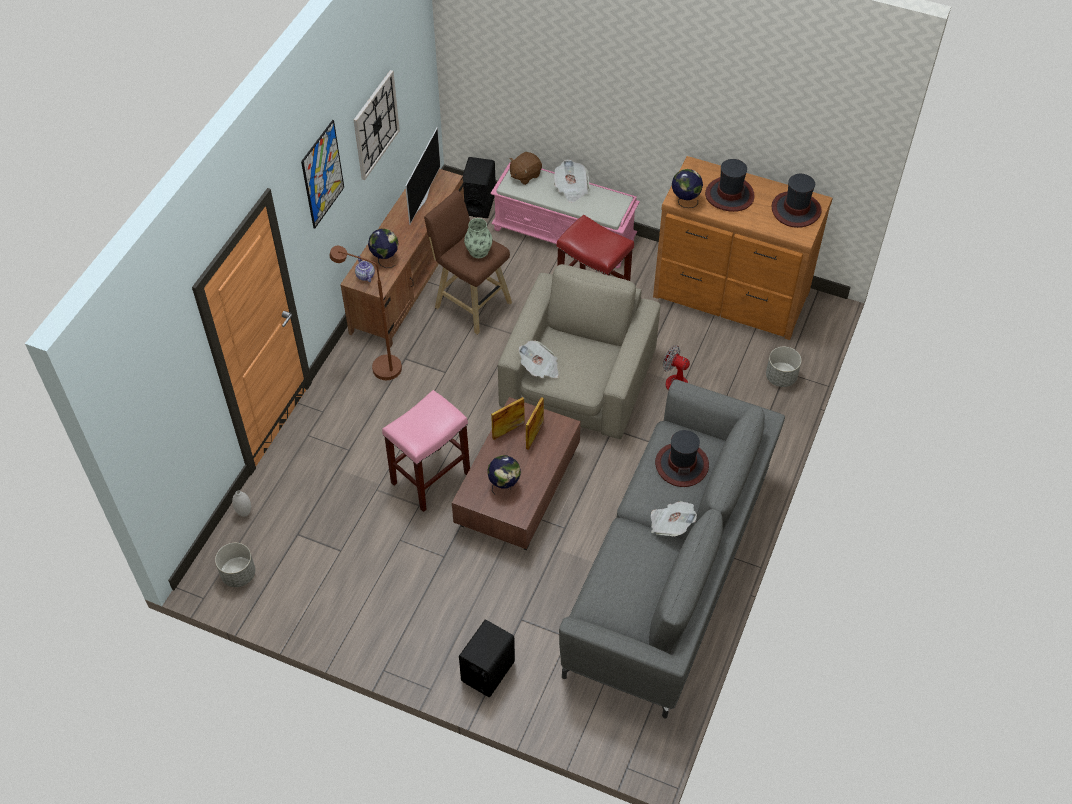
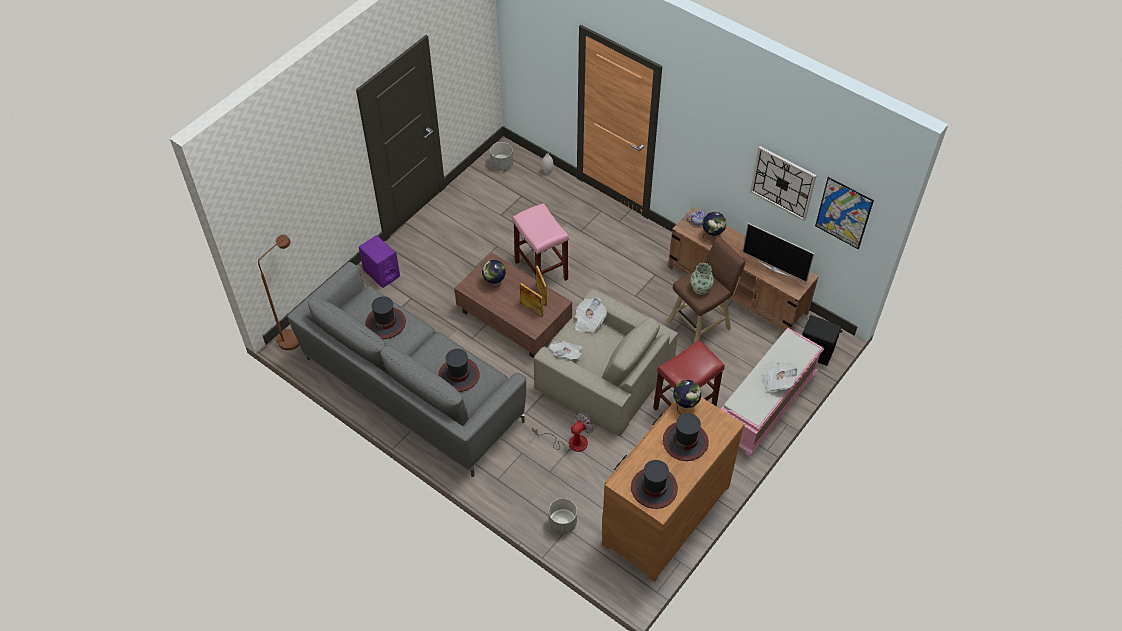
camera: 105 degrees right, 0 degrees up
(322, 174) = (713, 130): picture -> picture (843, 213)
(378, 367) = (651, 258): brown floor lamp -> brown floor lamp (294, 336)
(488, 672) = (381, 273): black speaker -> purple speaker
(525, 175) = (800, 352): brown plush toy -> none
(632, 569) = (386, 323): none -> hat
(670, 524) = (412, 355): newspaper -> newspaper (567, 355)

